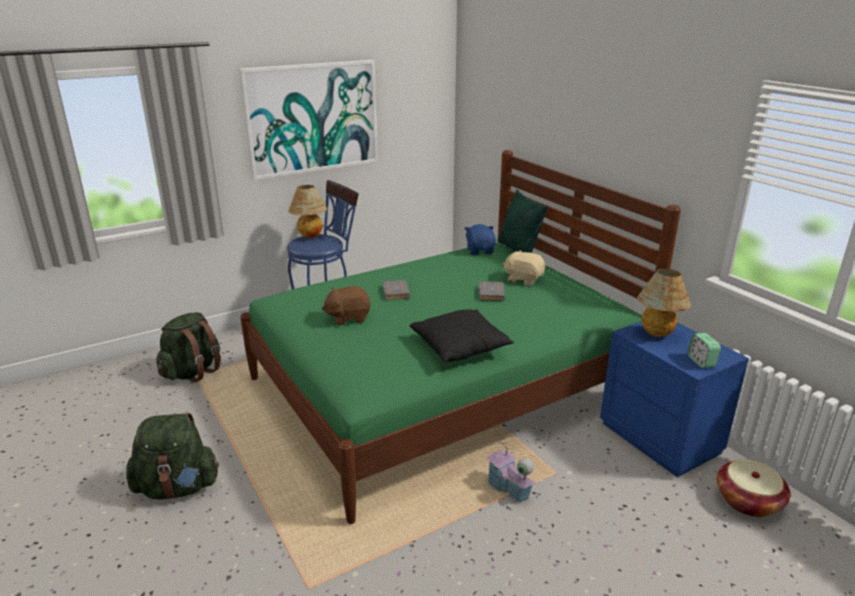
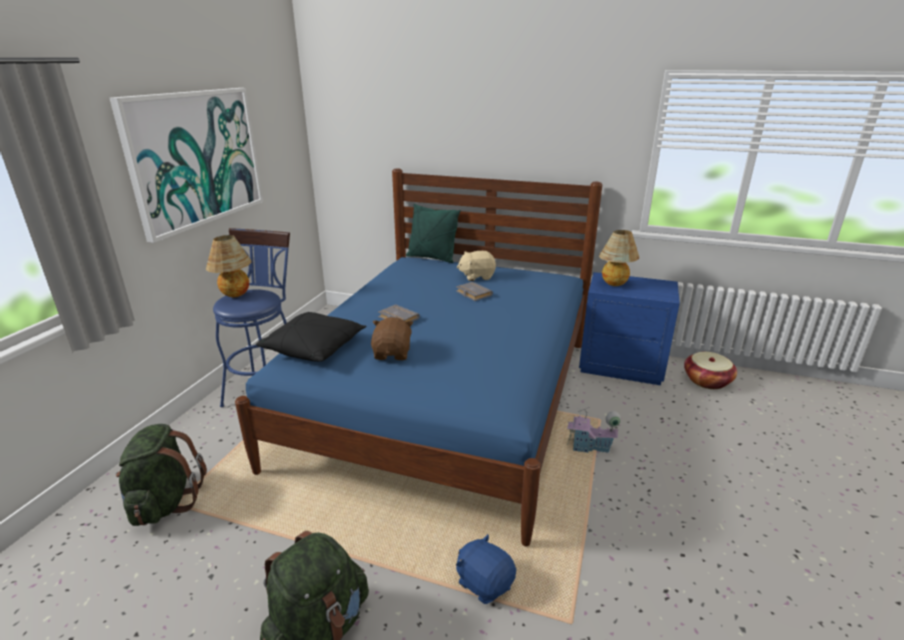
camera: 40 degrees left, 0 degrees up
(348, 317) = (392, 353): brown plush toy -> brown plush toy turned 150 degrees clockwise
(443, 389) = (446, 398): green bed -> blue bed
(460, 346) = (520, 340): black pillow -> black pillow (314, 348)
(480, 251) = (406, 265): blue plush toy -> blue plush toy (484, 582)
(701, 361) = (662, 292): alarm clock -> none

